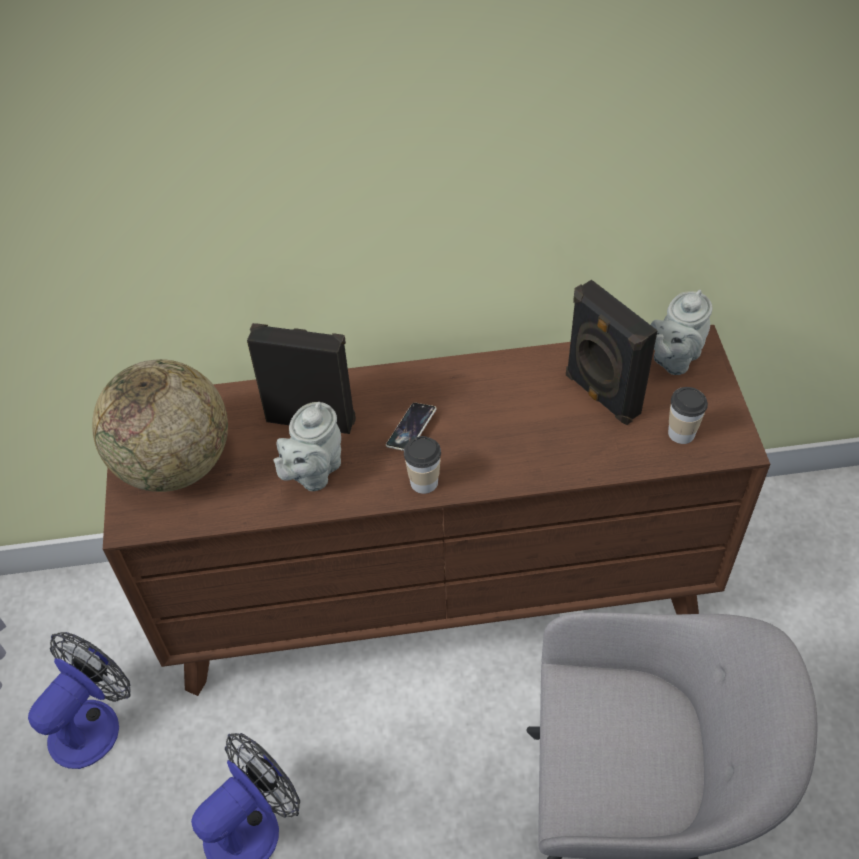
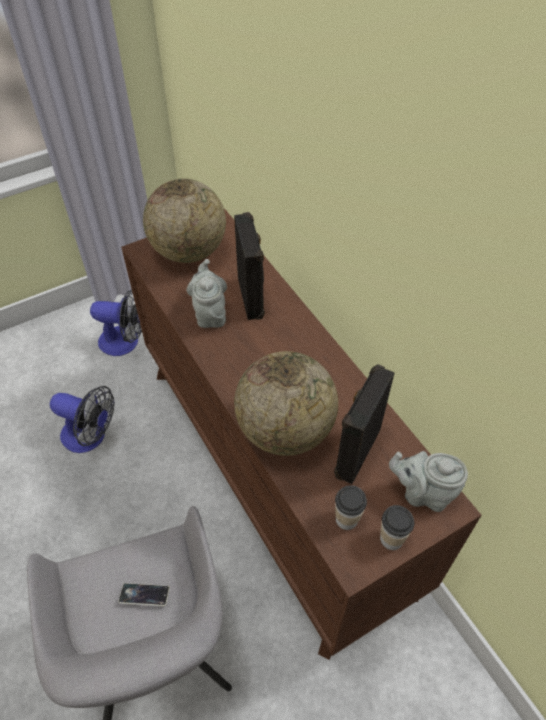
camera: 65 degrees right, 0 degrees up
(313, 472) = (210, 313): grey teapot -> grey teapot turned 75 degrees clockwise
(411, 429) = (267, 350): phone -> phone (144, 595)
(424, 482) = (226, 371): cup -> cup (391, 538)
(543, 450) = (285, 430): none -> globe

